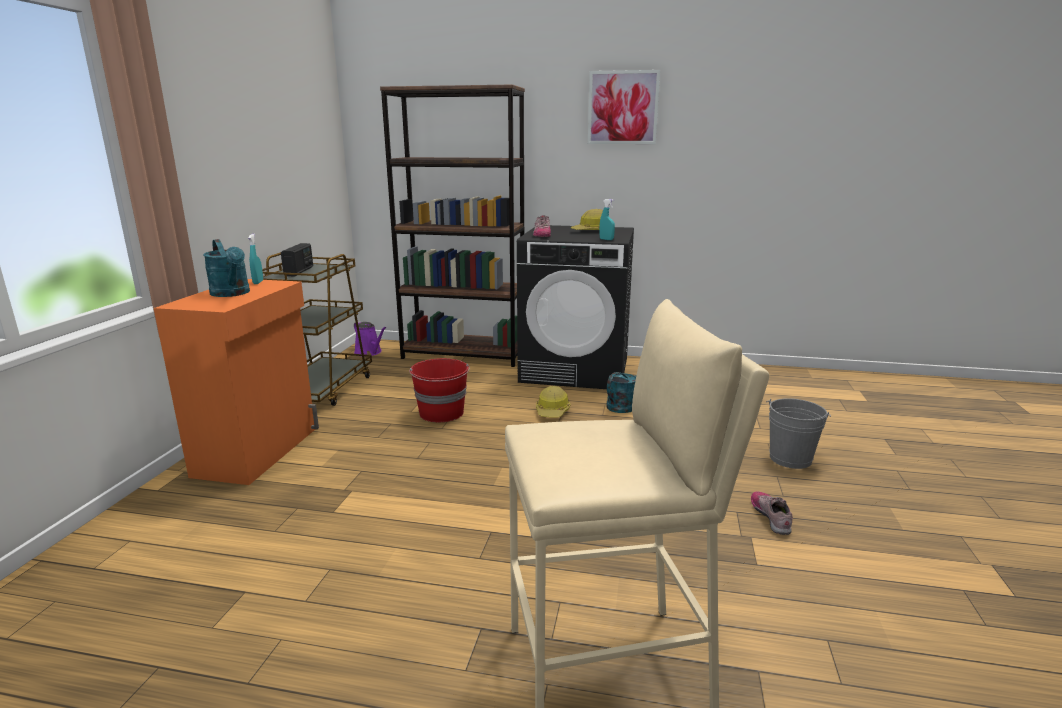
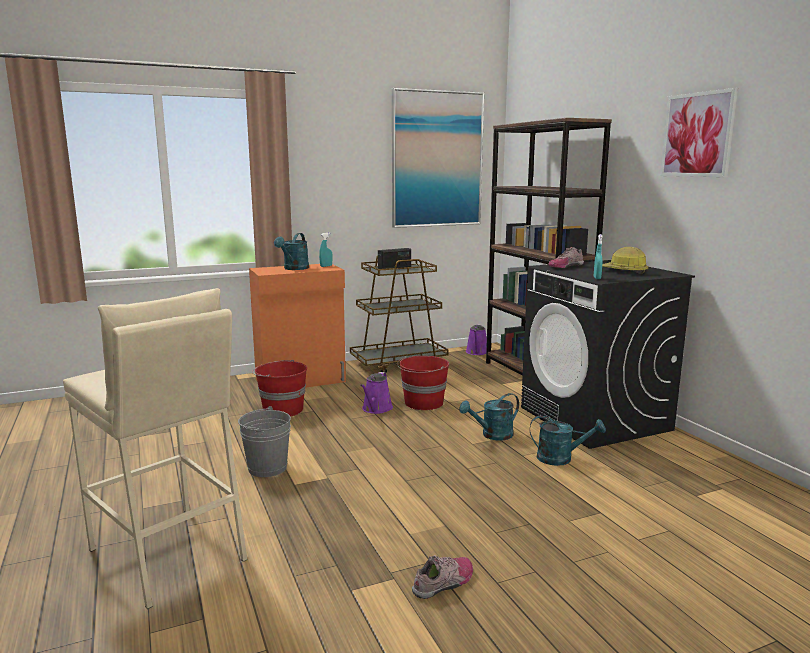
camera: 55 degrees right, 5 degrees down
(296, 126) = (437, 159): none -> picture
(324, 488) = (282, 410): none -> red bucket
(417, 438) = (376, 409): none -> purple watering can
(552, 411) = (492, 435): hard hat -> turquoise watering can
(790, 458) = (590, 572): grey bucket -> grey bucket (267, 468)

